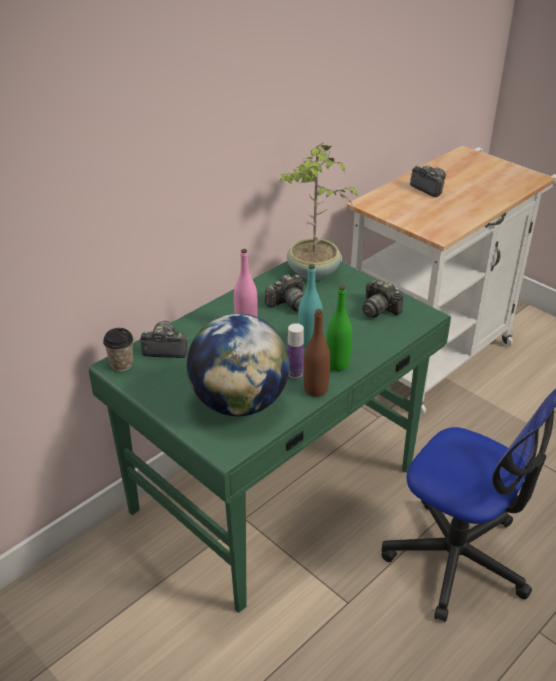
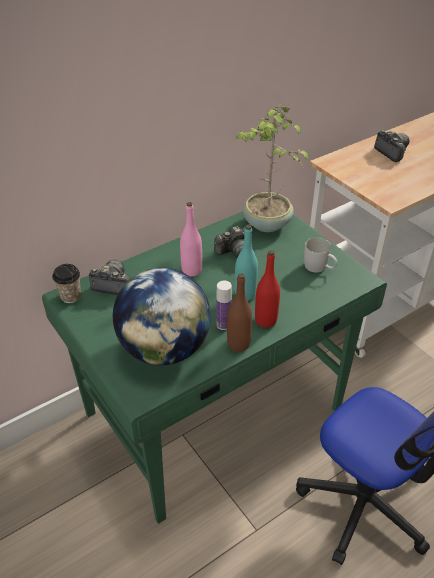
camera: 10 degrees right, 5 degrees up
(337, 364) = (265, 320): green bottle -> red bottle
(379, 309) = (319, 268): camera -> white mug

